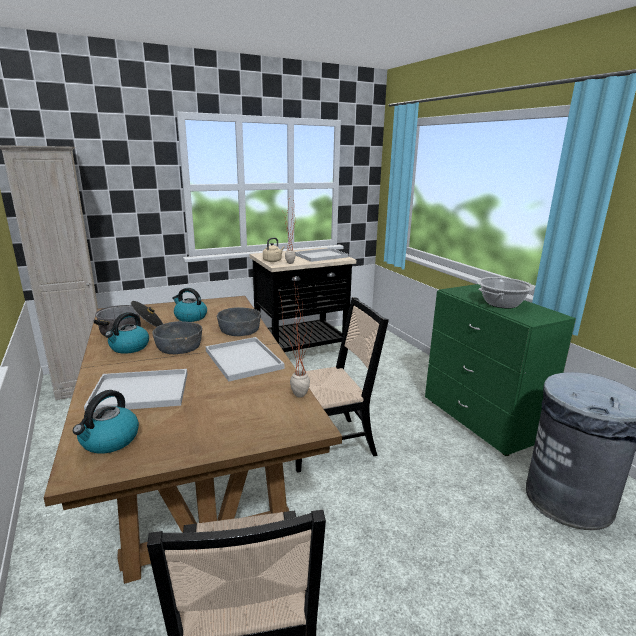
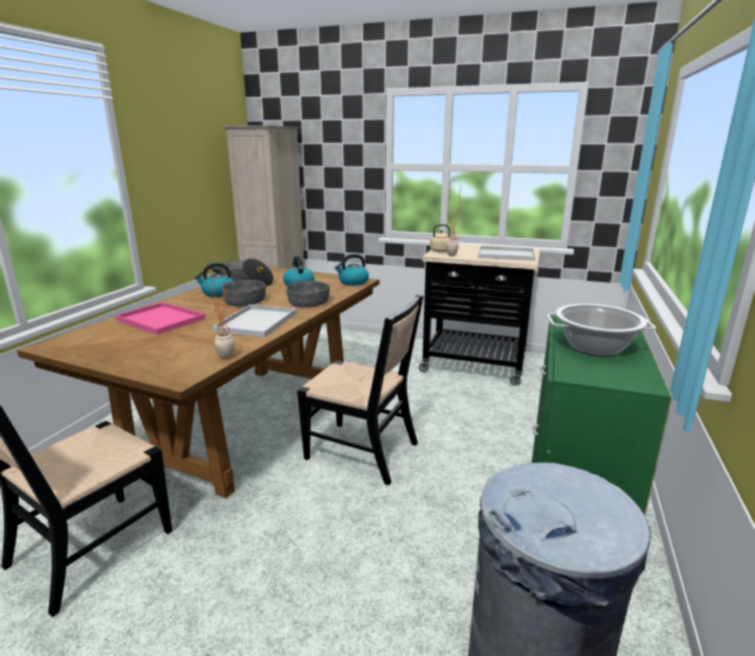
camera: 45 degrees right, 0 degrees up
(109, 441) = (90, 338): kettle -> kettle (353, 282)
(142, 391) = (162, 319): white tray -> pink tray

